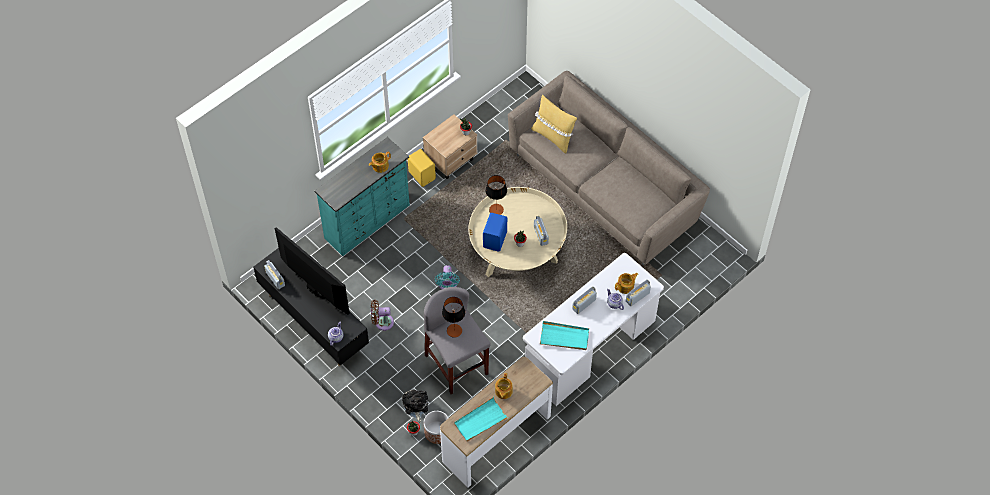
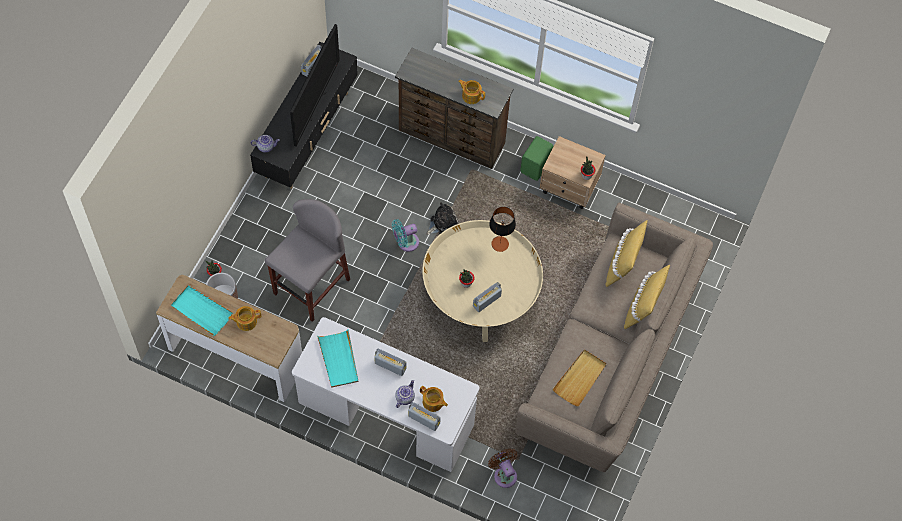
camera: 65 degrees right, 5 degrees up
(368, 222) = (451, 138): turquoise dresser -> brown dresser
(382, 322) = (334, 197): brown fan -> brown fan (504, 474)
(415, 406) = (246, 265): plush toy -> plush toy (443, 223)
(422, 175) = (536, 166): yellow speaker -> green speaker
(454, 330) = (307, 248): table lamp -> none
(496, 239) = (460, 257): blue speaker -> none
(593, 137) = (643, 308): none -> yellow pillow
(633, 196) = (580, 378): none -> beige tray

